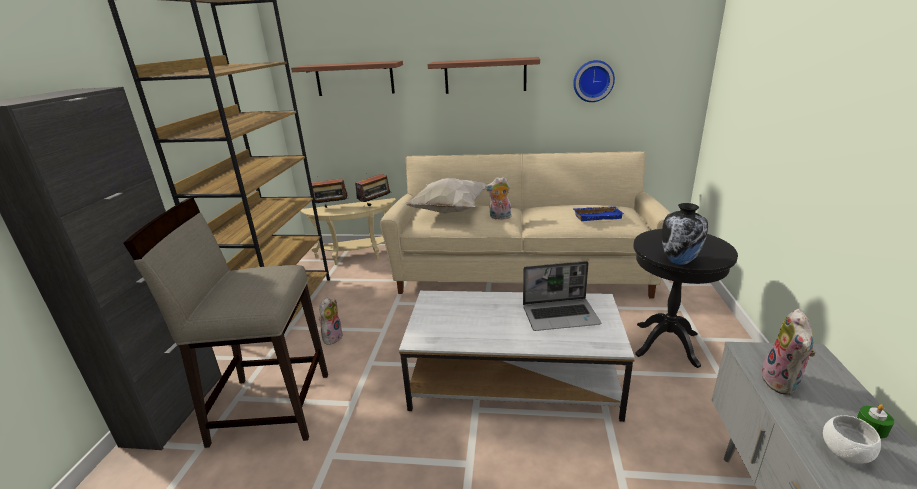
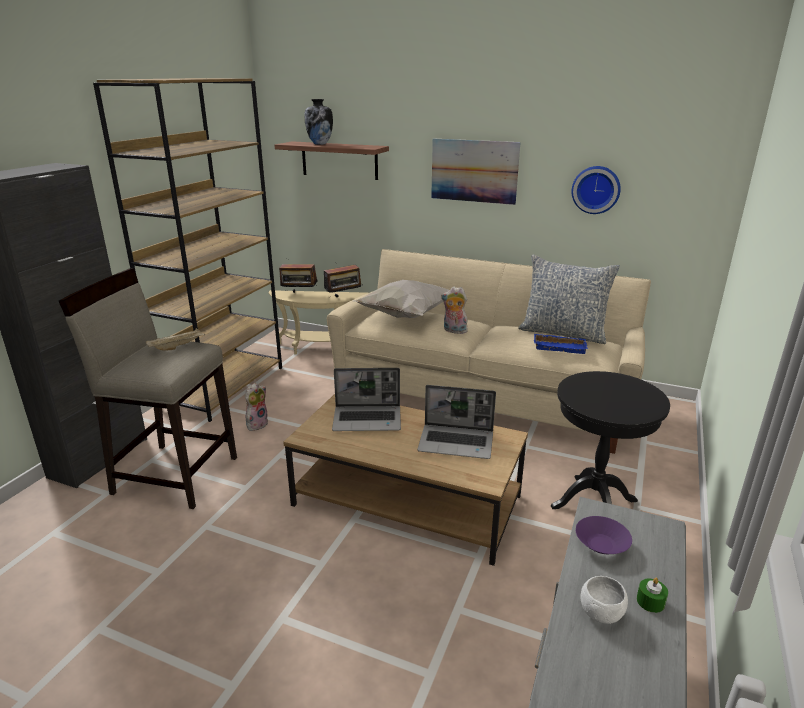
camera: 15 degrees right, 0 degrees up
(260, 274) = (177, 347): none -> beige tray
(467, 310) = (368, 419): none -> laptop
(485, 76) = (474, 171): shelf -> picture
(513, 378) = (407, 500): white coffee table -> brown coffee table
(589, 205) = (563, 333): none -> pillow
(679, 261) = (592, 409): vase -> vase (320, 144)
(782, 383) = (601, 544): plush toy -> purple bowl

